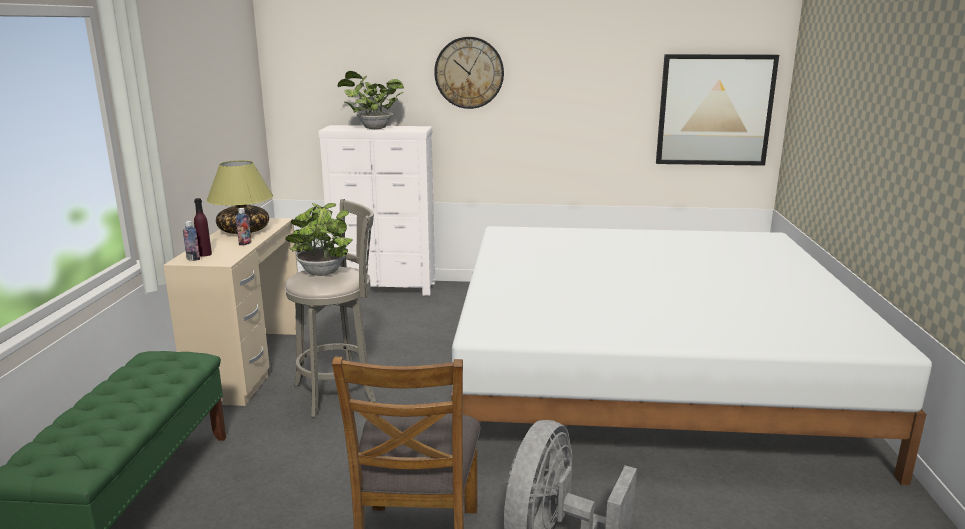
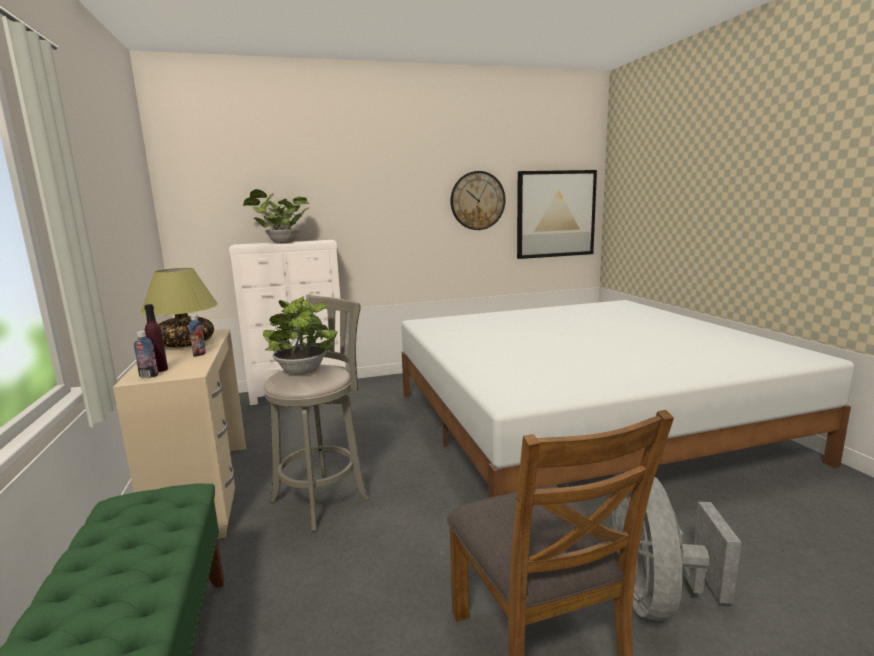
camera: 20 degrees left, 5 degrees down
(469, 73) = (363, 191): wall clock -> wall clock (477, 200)

